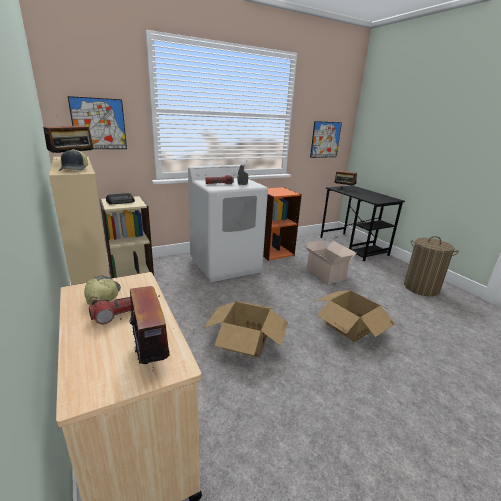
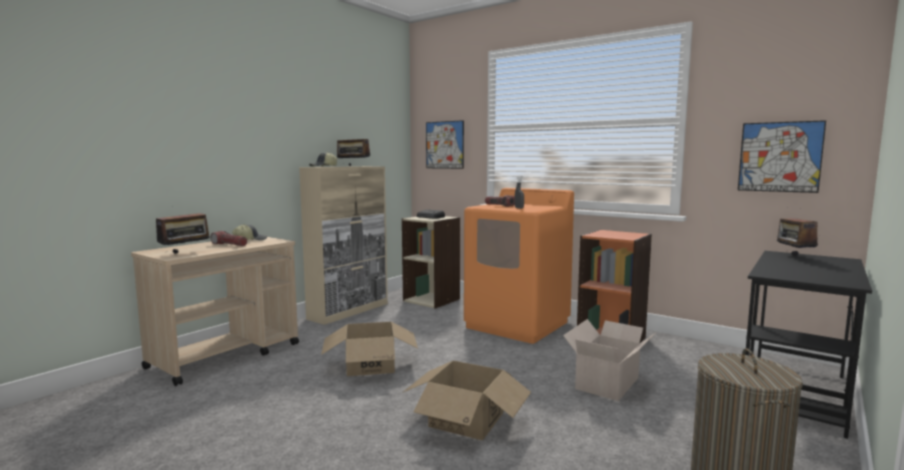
camera: 65 degrees right, 15 degrees down
(225, 265) = (518, 325): white washing machine -> orange washing machine

